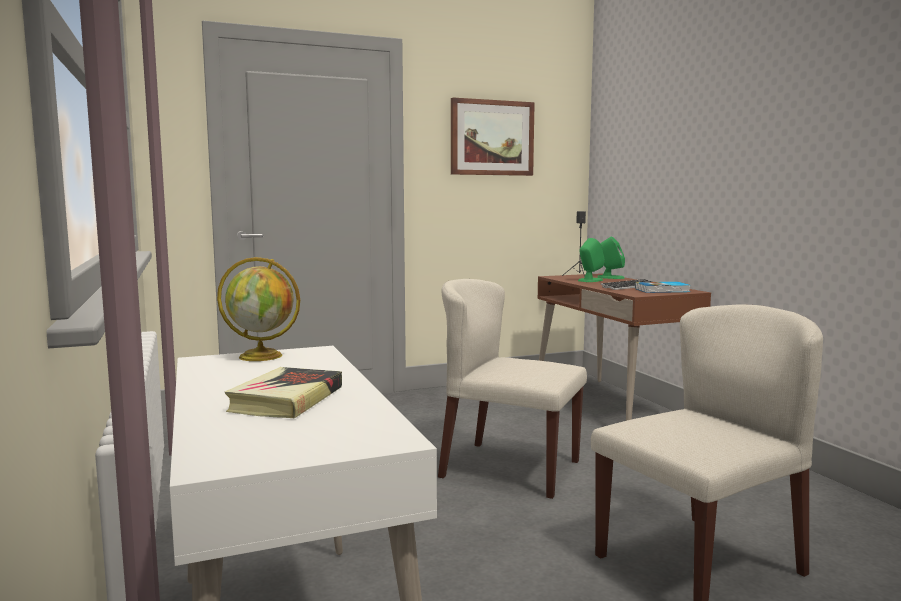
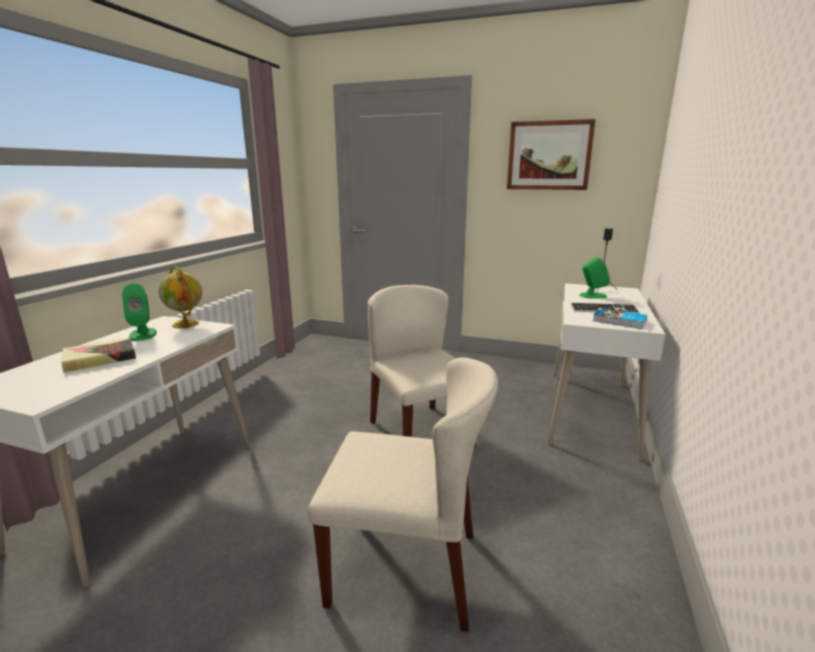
camera: 40 degrees right, 10 degrees up
(610, 277) = (625, 295): green speaker -> green speaker (143, 334)
(612, 406) = (590, 411): brown desk -> white desk

